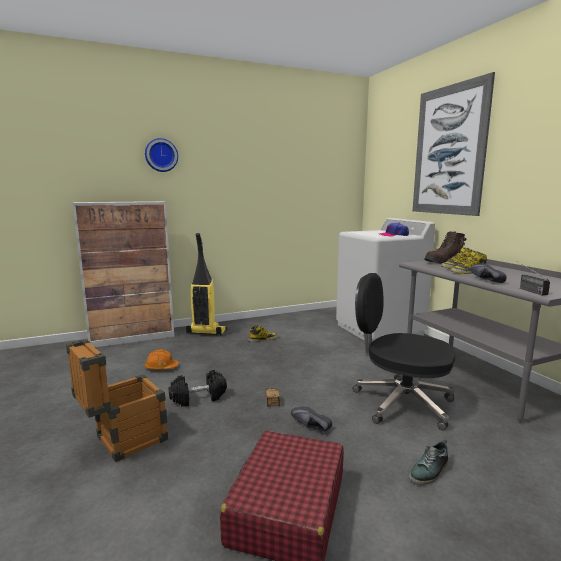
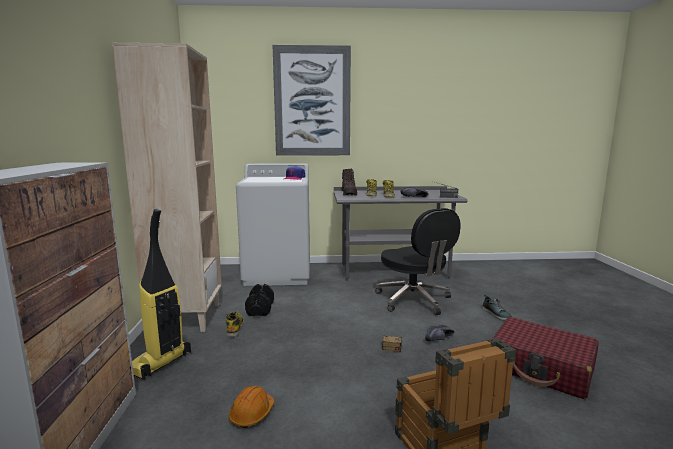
camera: 70 degrees left, 0 degrees up
(161, 155) = (40, 71): wall clock -> none
(198, 398) = (363, 390): black dumbbell -> black dumbbell (260, 309)
(267, 323) = (186, 317): none -> beige bookcase
(400, 402) = (414, 300): black office chair -> black office chair turned 75 degrees counterclockwise

